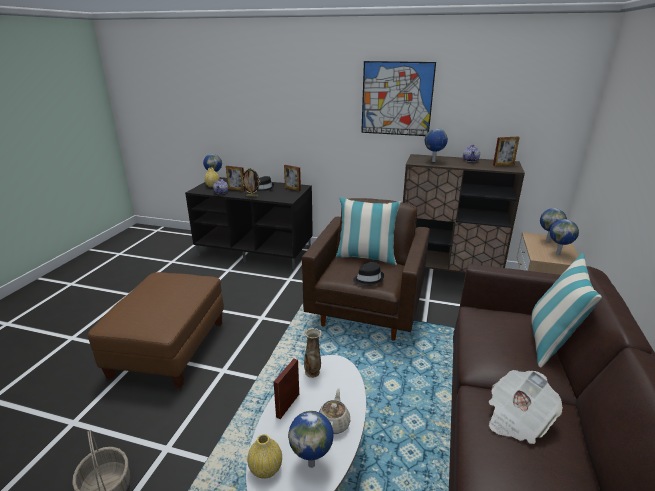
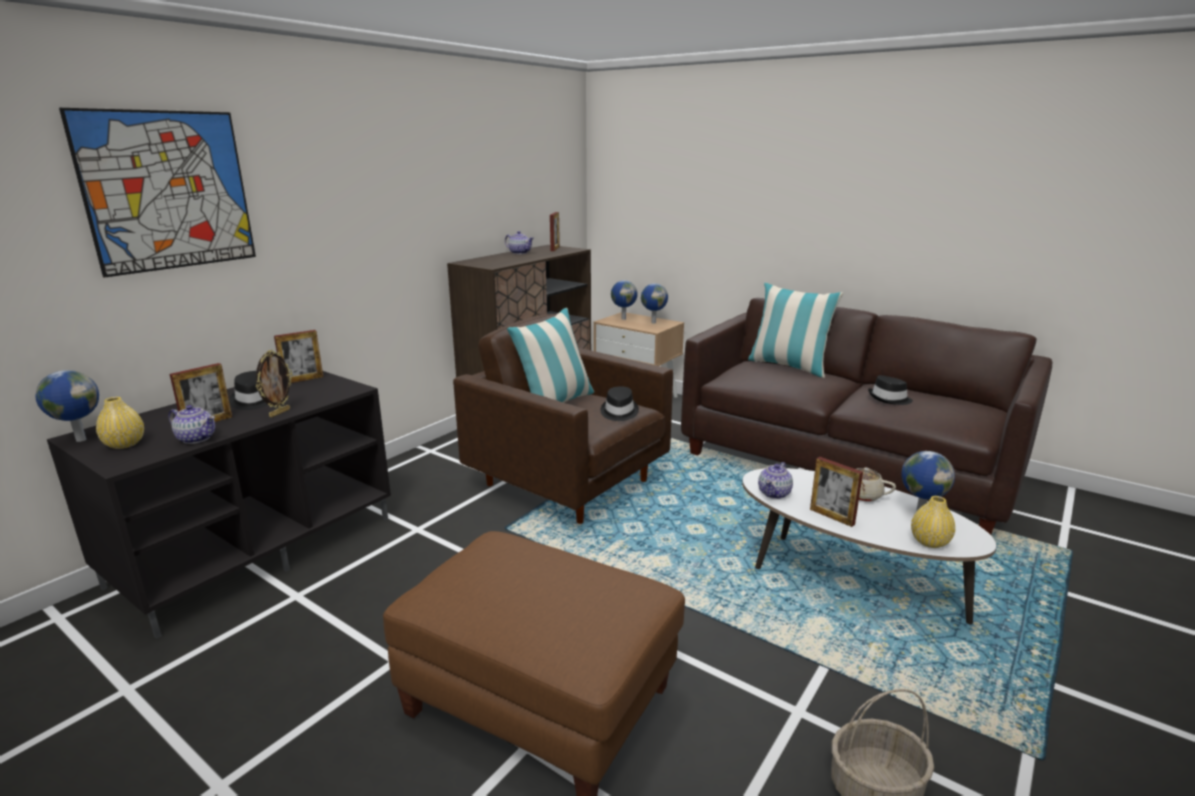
camera: 70 degrees left, 5 degrees down
(313, 372) = (774, 493): vase -> teapot
(396, 99) = (414, 181): picture -> picture (168, 191)
(433, 161) = (500, 261): globe -> none
(517, 418) = (889, 399): newspaper -> black hat

